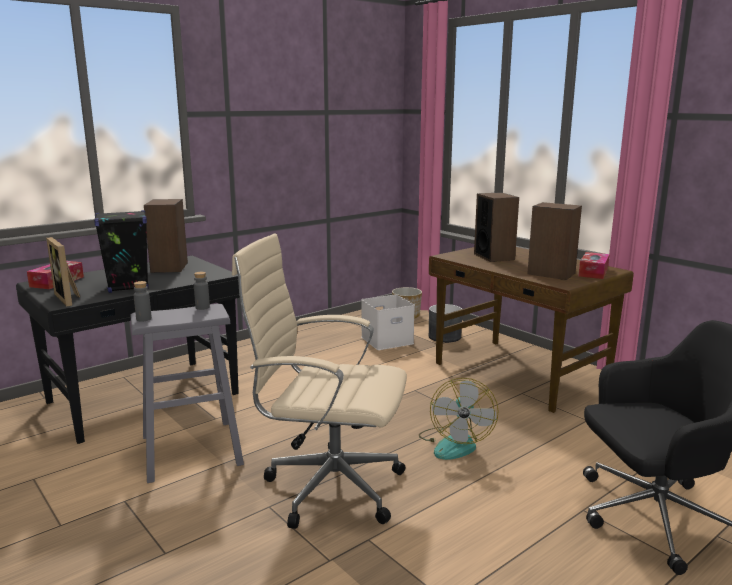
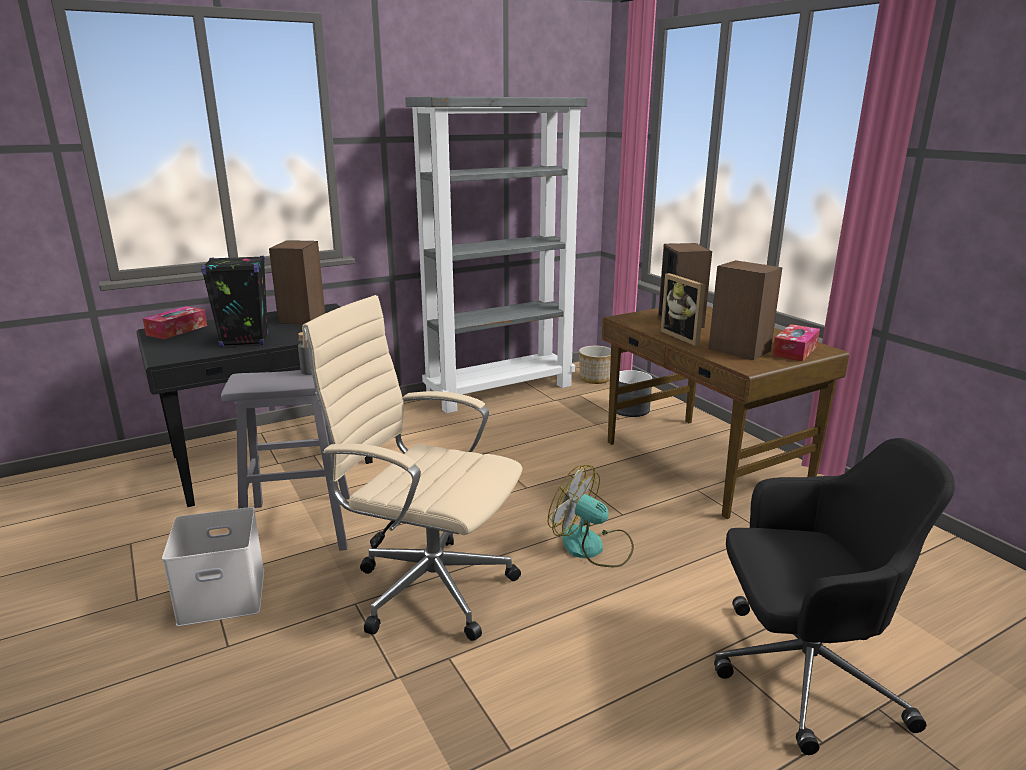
camera: 10 degrees right, 5 degrees up
(69, 298) = (177, 352): picture frame -> picture frame (684, 337)
(144, 319) = (239, 383): grey bottle -> none
(329, 329) = (500, 390): none -> grey bookcase
(387, 340) = (562, 408): white storage box -> white storage box (224, 594)
(455, 443) = (592, 547): fan -> fan turned 105 degrees clockwise

